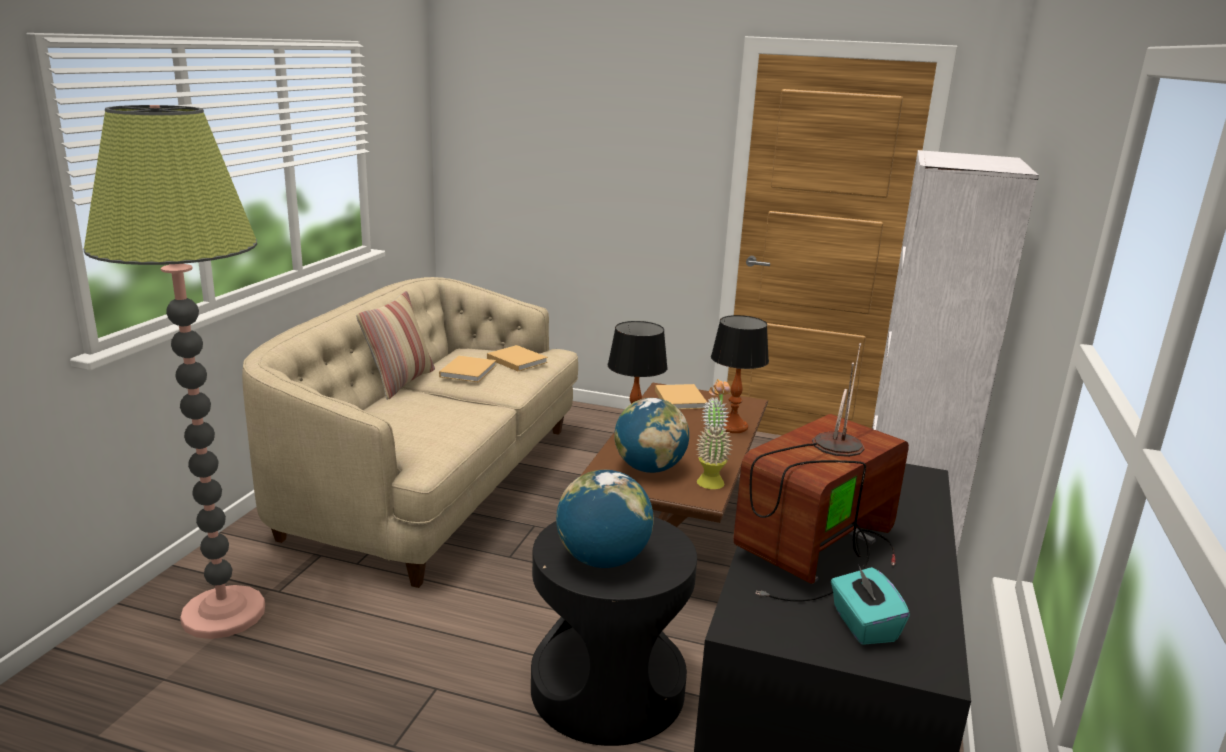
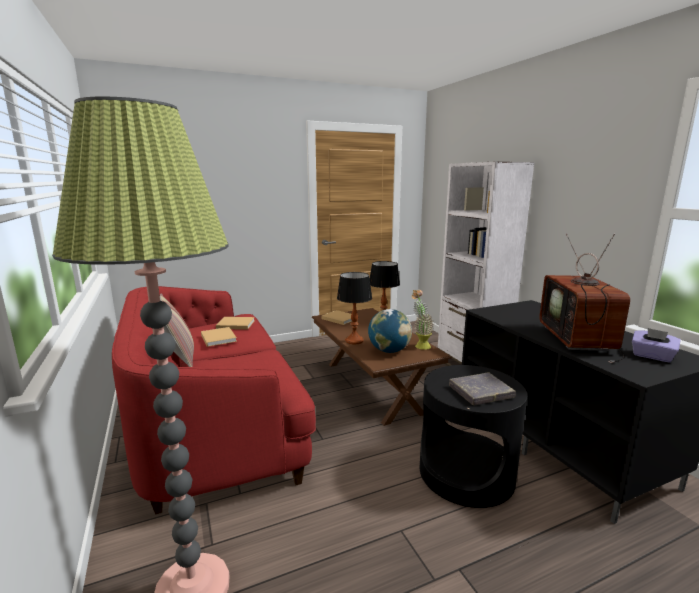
camera: 40 degrees left, 5 degrees down
(433, 482) = (215, 422): beige sofa -> red sofa
(602, 560) = (480, 392): globe -> grey book
(863, 625) = (652, 356): turquoise tissue box -> purple tissue box

